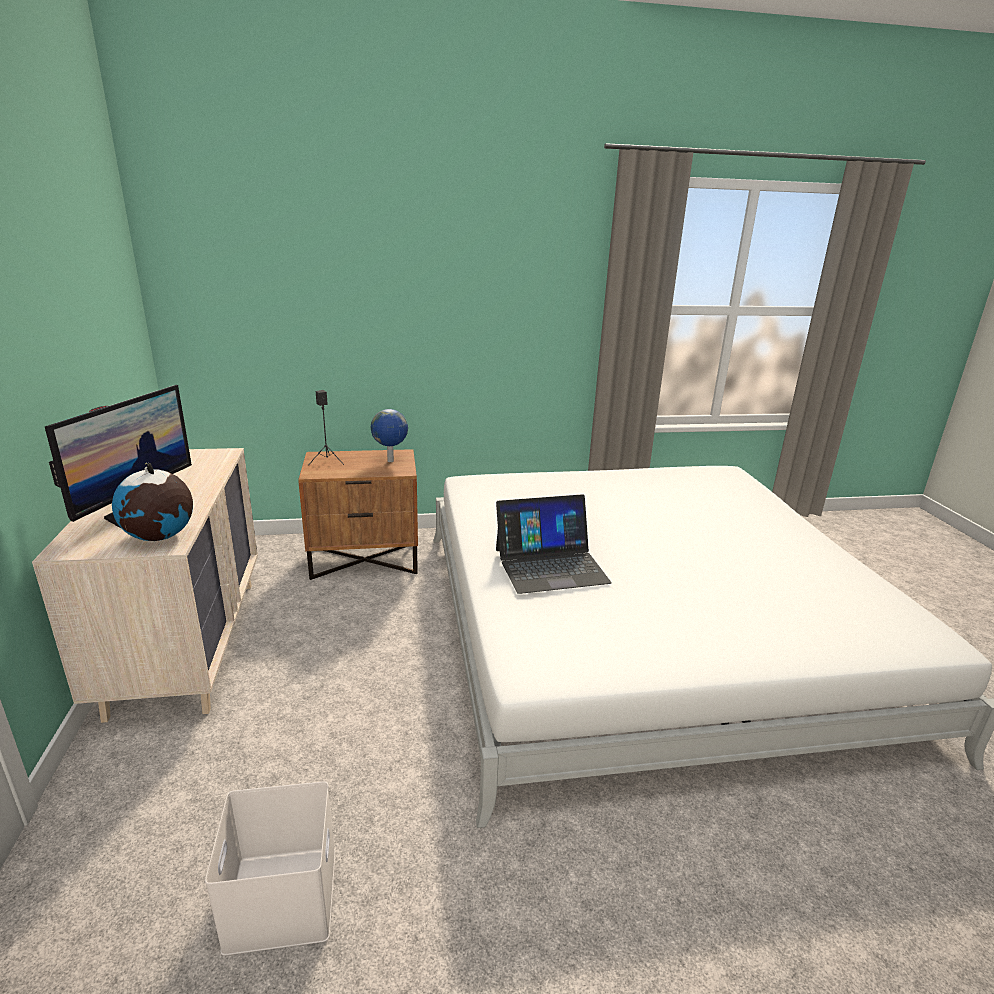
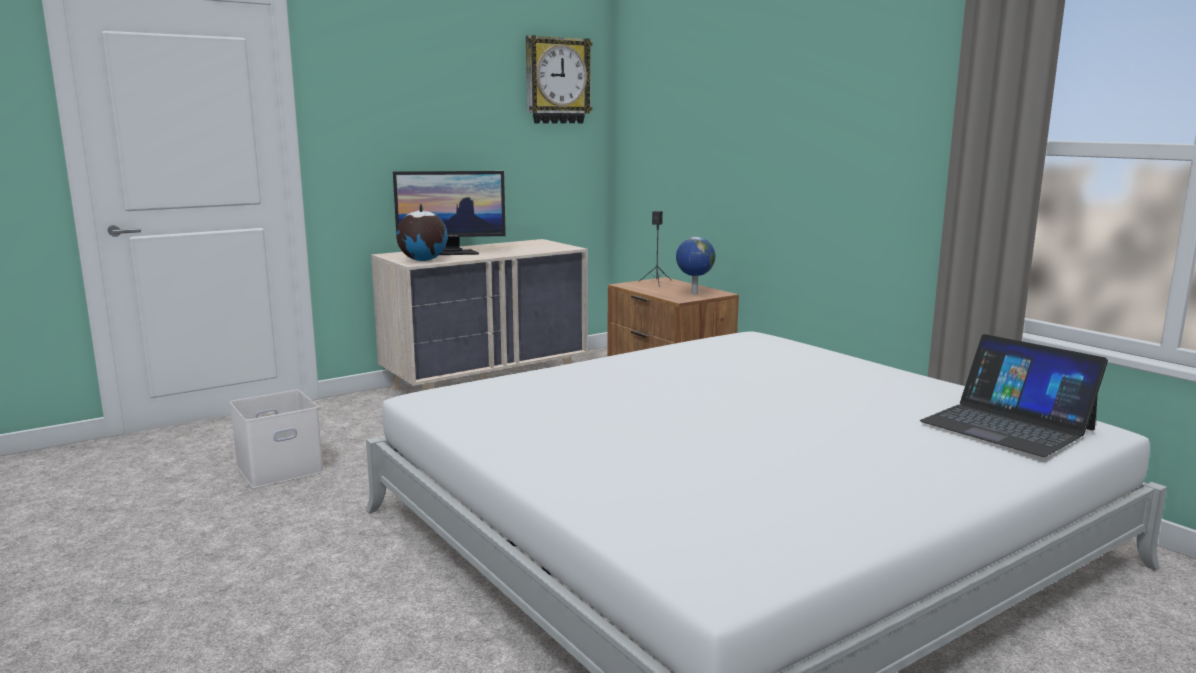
camera: 65 degrees right, 10 degrees down
(103, 244) = (557, 81): none -> wall clock
(550, 565) = (611, 379): laptop -> laptop (1007, 425)

